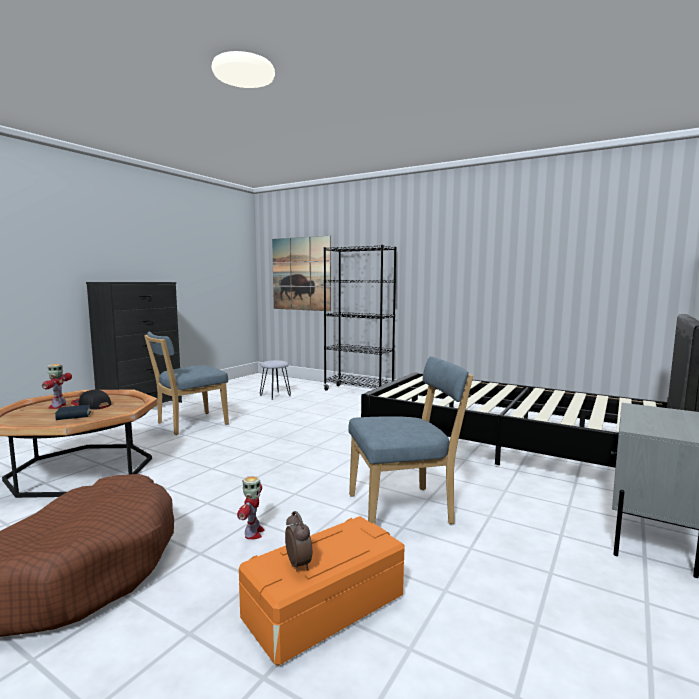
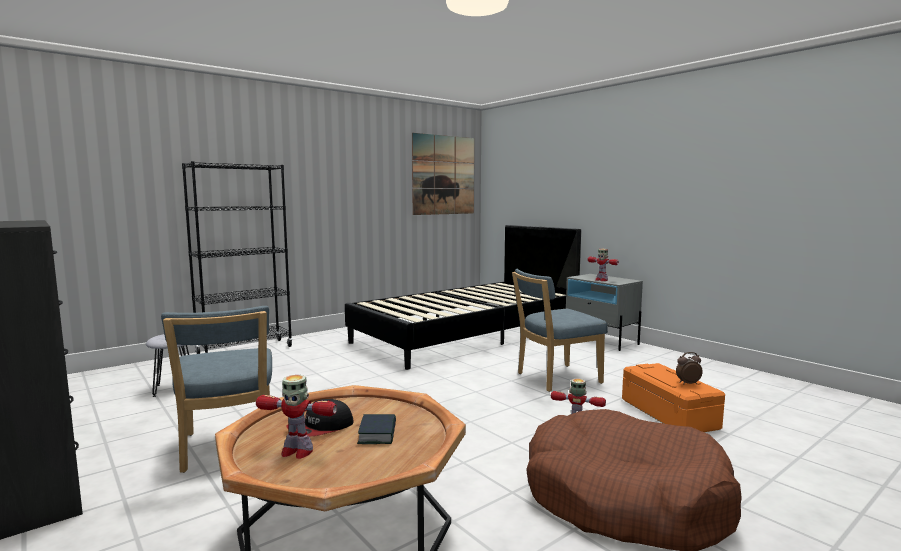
camera: 70 degrees left, 0 degrees up
(301, 274) = (97, 198): picture -> picture (443, 175)
(404, 509) = (555, 378): blue chair -> blue chair turned 120 degrees counterclockwise
(642, 419) = (601, 280): none -> toy robot

